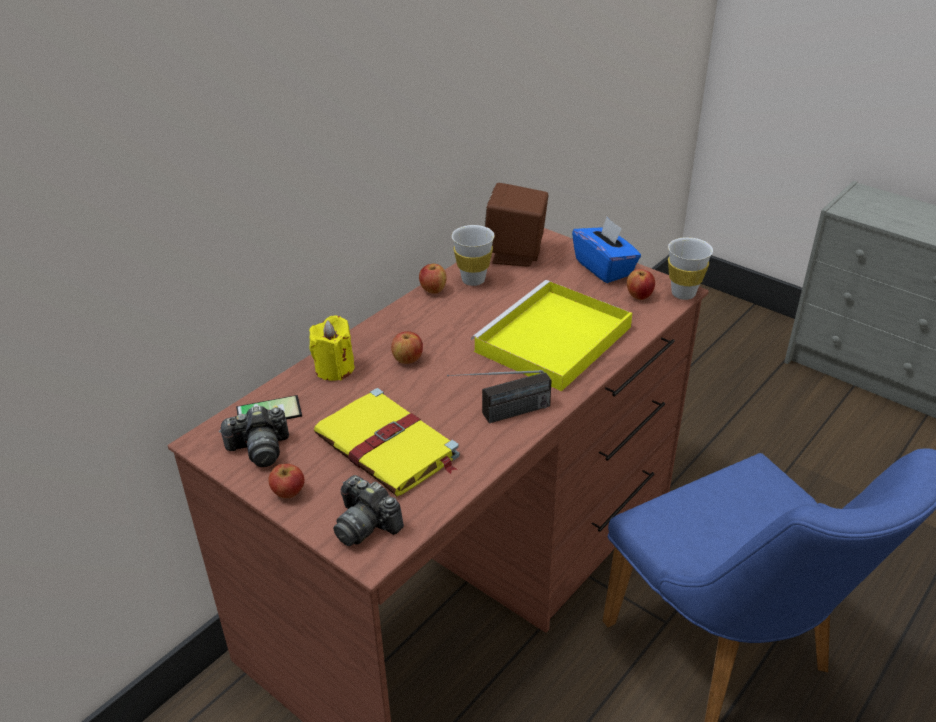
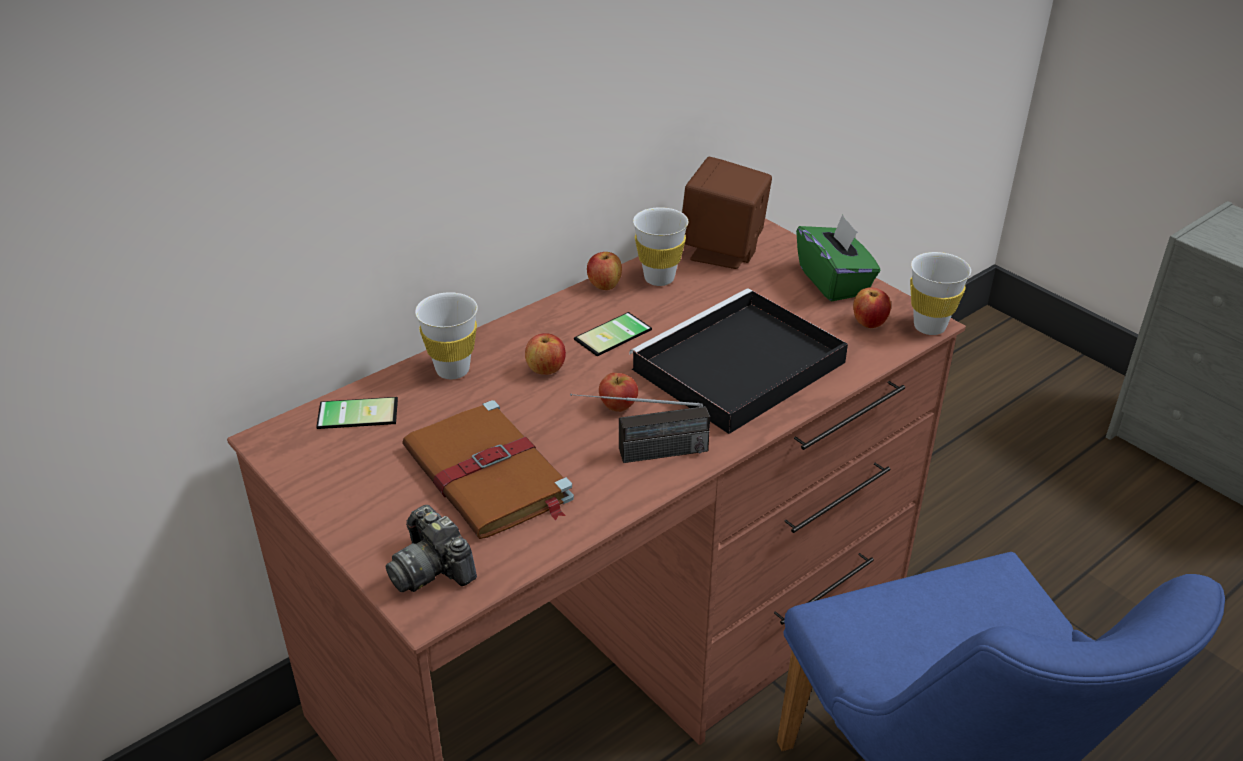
camera: 10 degrees right, 0 degrees up
(259, 449) = (333, 457): camera -> none
(288, 492) = (351, 515): apple -> apple (618, 406)
(334, 369) = (452, 370): yellow candle -> white cup
(388, 447) = (489, 476): yellow book -> brown book
(453, 328) = (615, 336): none -> phone
(552, 341) = (736, 368): yellow tray -> black tray
(604, 268) = (834, 281): blue tissue box -> green tissue box

